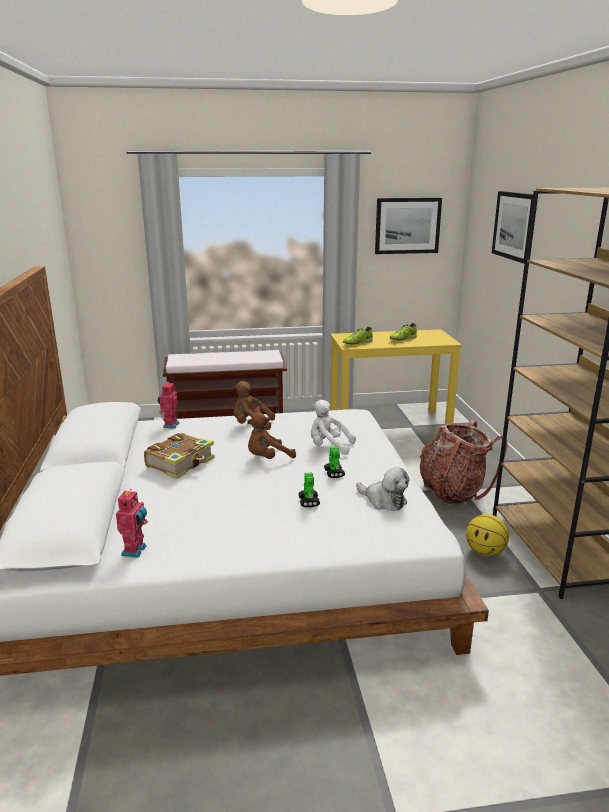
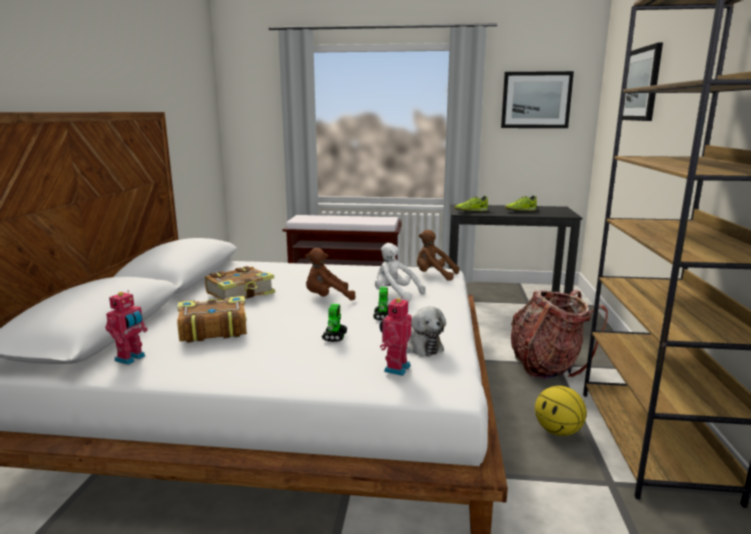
camera: 15 degrees right, 5 degrees down
(170, 425) = (258, 266): toy robot -> toy robot (395, 368)
(188, 508) = (212, 329): none -> book
(251, 425) = (332, 271): brown plush toy -> brown plush toy (433, 276)
(390, 423) = (505, 298): yellow desk -> black desk

